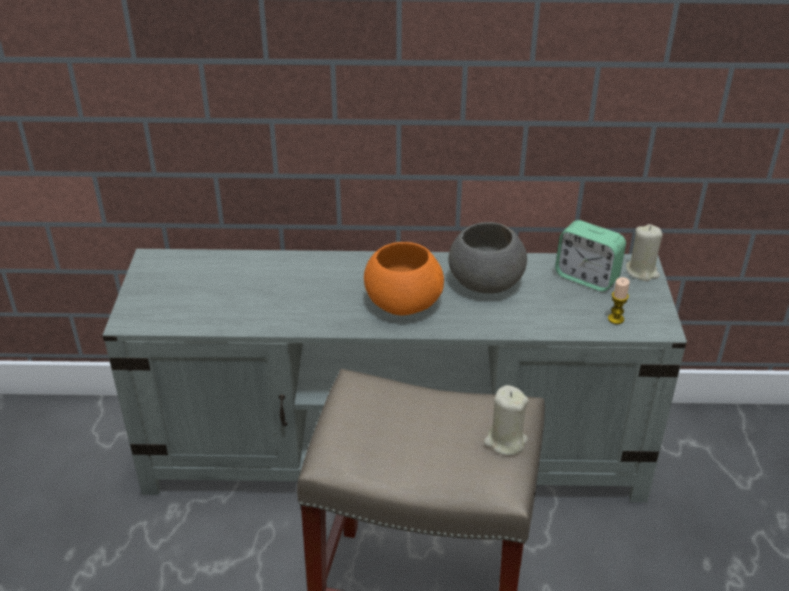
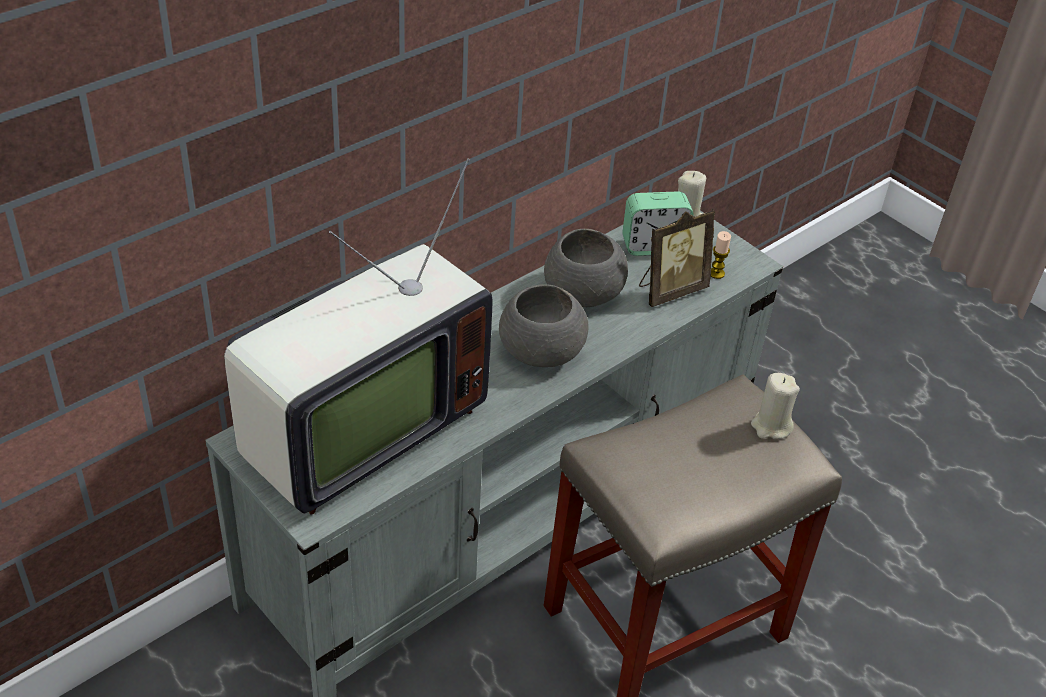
camera: 45 degrees left, 5 degrees up
(220, 287) = (355, 431): none -> television
(402, 302) = (539, 351): orange bowl -> grey bowl
(559, 312) = (670, 290): none -> picture frame

